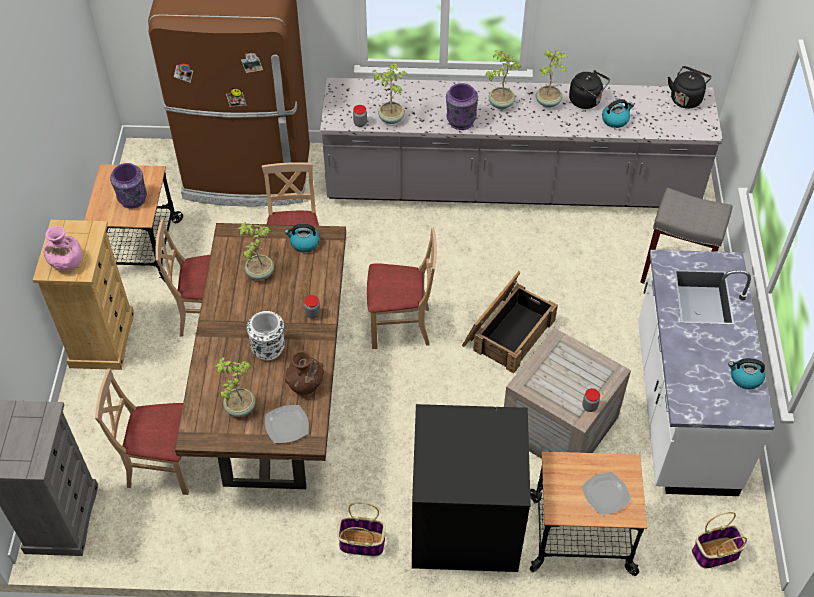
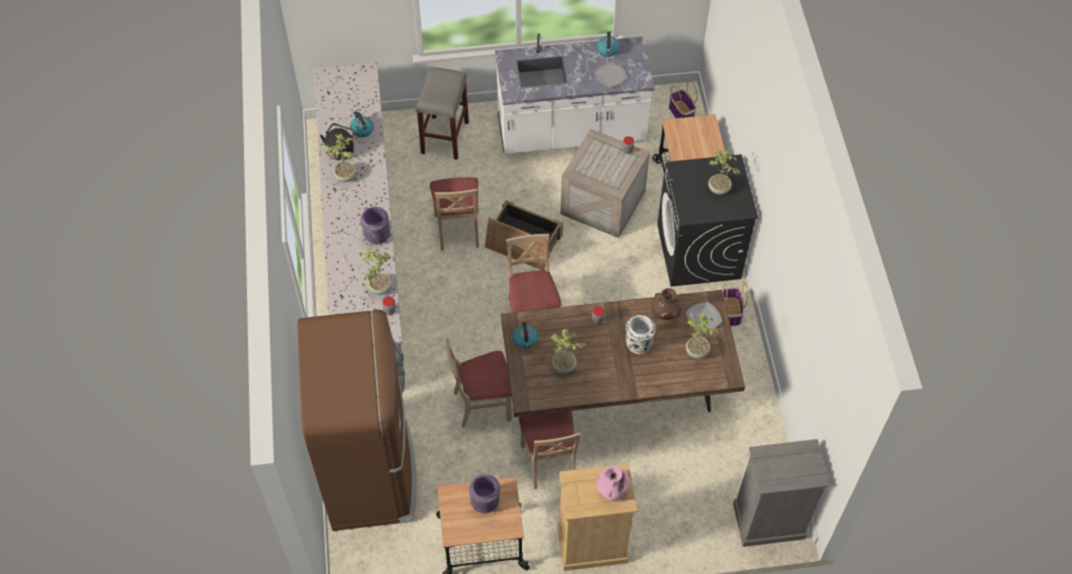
camera: 100 degrees left, 5 degrees up
(163, 466) = (704, 459): beige chair -> beige chair (458, 230)
(500, 103) = (351, 209): potted plant -> potted plant (718, 189)
(606, 494) = (697, 136): plate -> plate (610, 76)
(686, 98) = (330, 84): black kettle -> none

